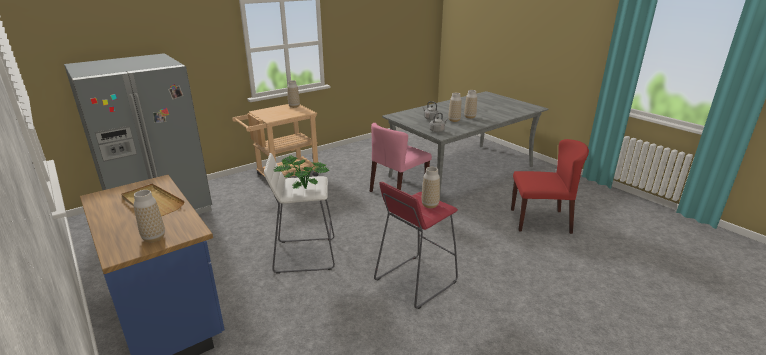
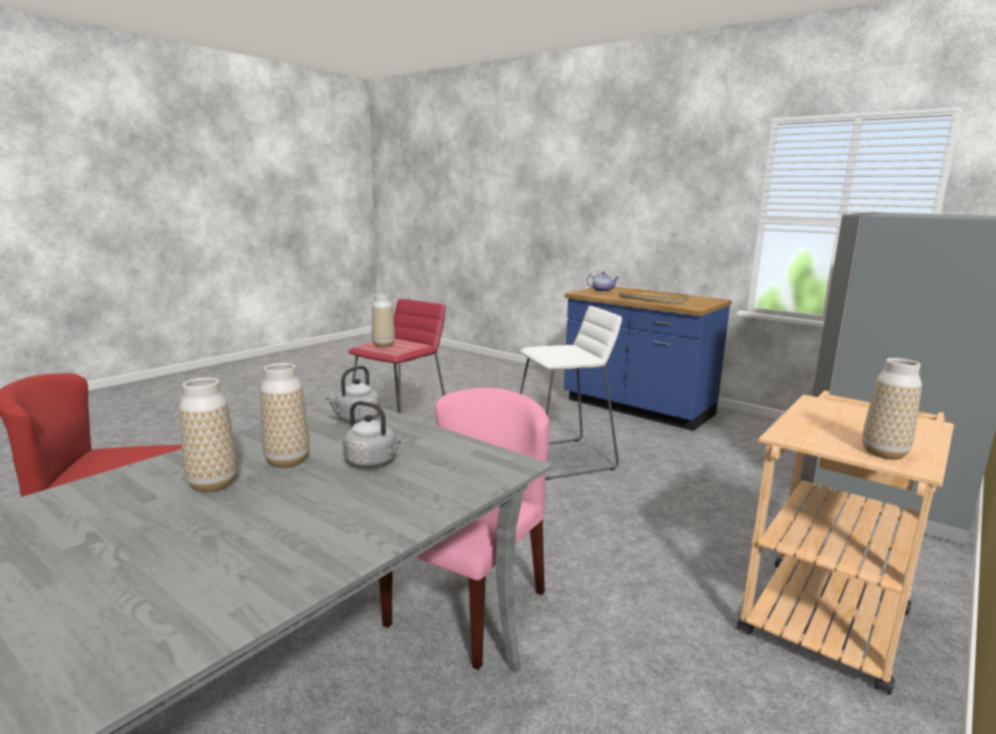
camera: 165 degrees right, 10 degrees down
(154, 238) = (602, 290): vase -> teapot
(303, 188) = (558, 349): potted plant -> none

